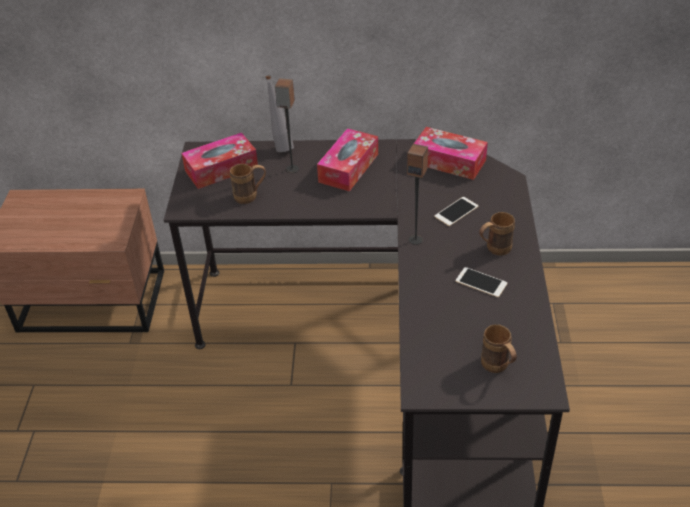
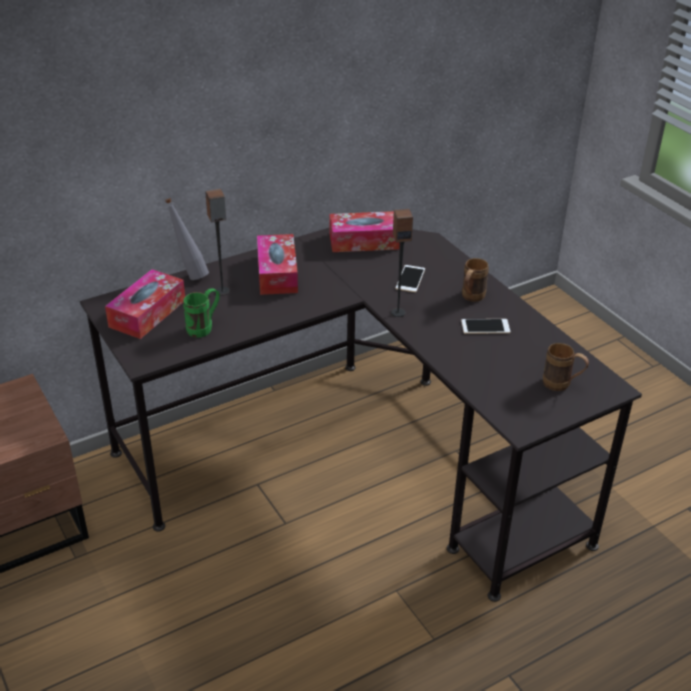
camera: 35 degrees left, 5 degrees down
(251, 196) = (204, 327): brown mug -> green mug

